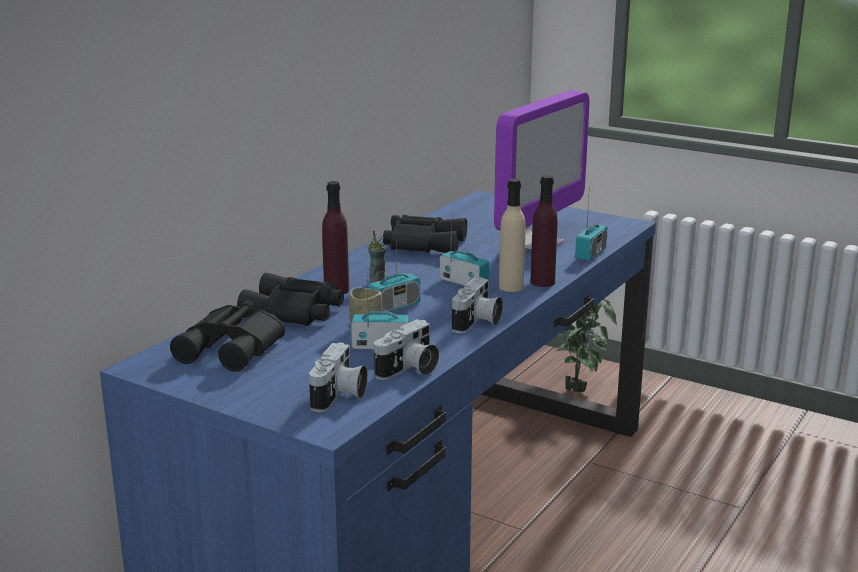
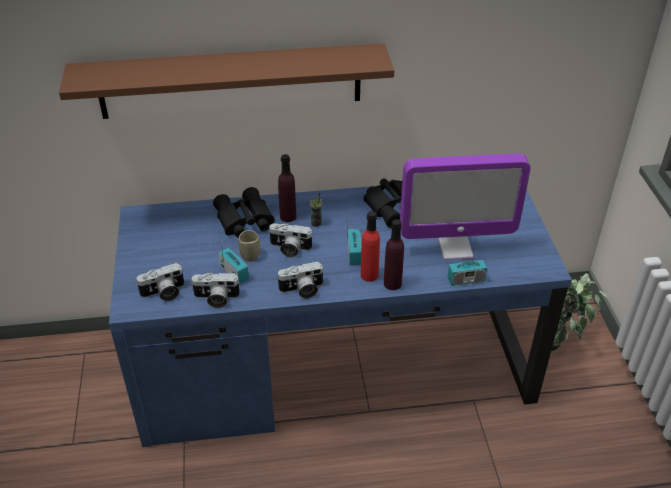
camera: 50 degrees right, 20 degrees up
(223, 98) = (230, 81): none -> brown shelf
(234, 348) = (182, 228): black binoculars -> none
(394, 307) = (289, 249): radio -> camera
(511, 287) = (369, 275): beige bottle -> red bottle

